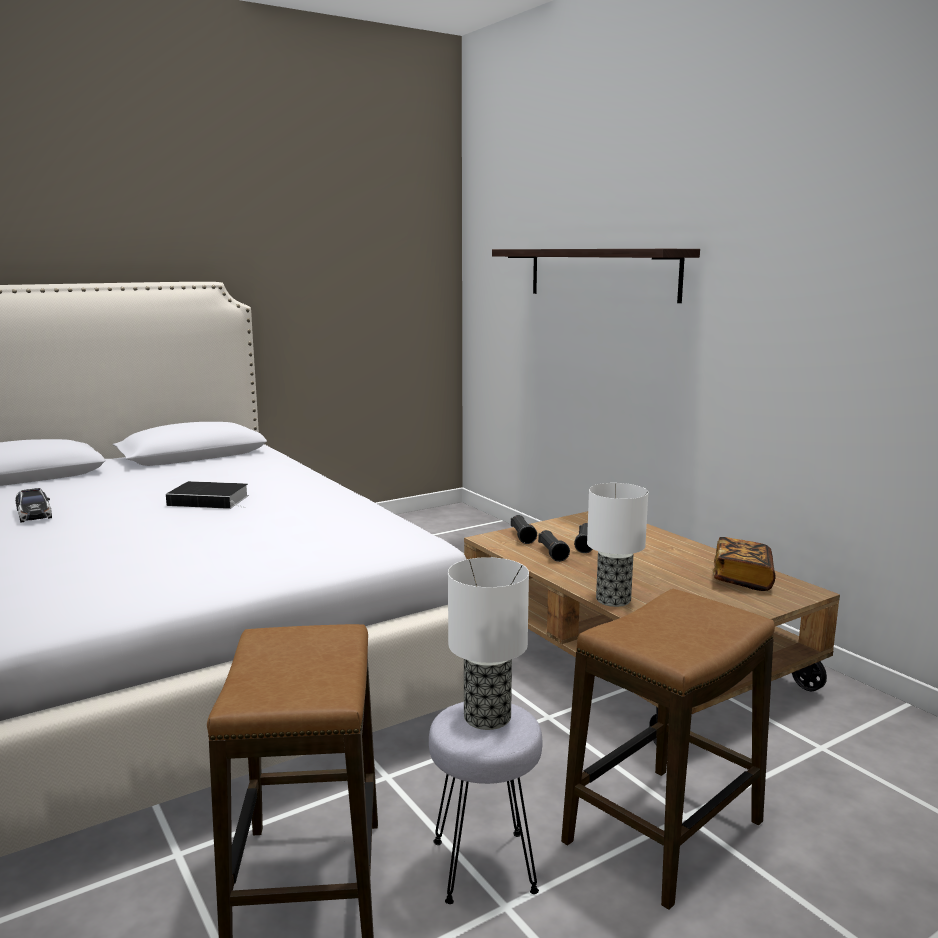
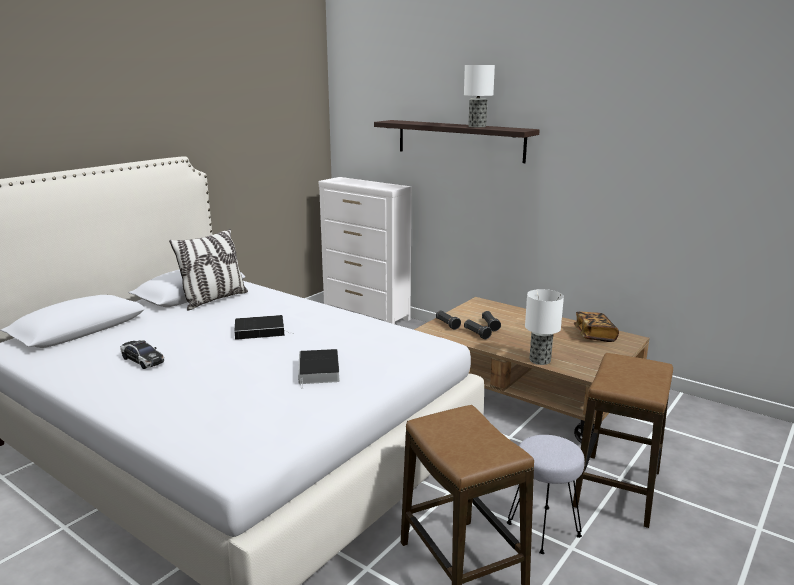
camera: 20 degrees left, 5 degrees up
(207, 463) = (214, 299): none -> pillow
(212, 552) = (319, 371): none -> book
(484, 527) = (366, 314): none -> white dresser
(486, 717) = (548, 446): table lamp -> table lamp (476, 126)

